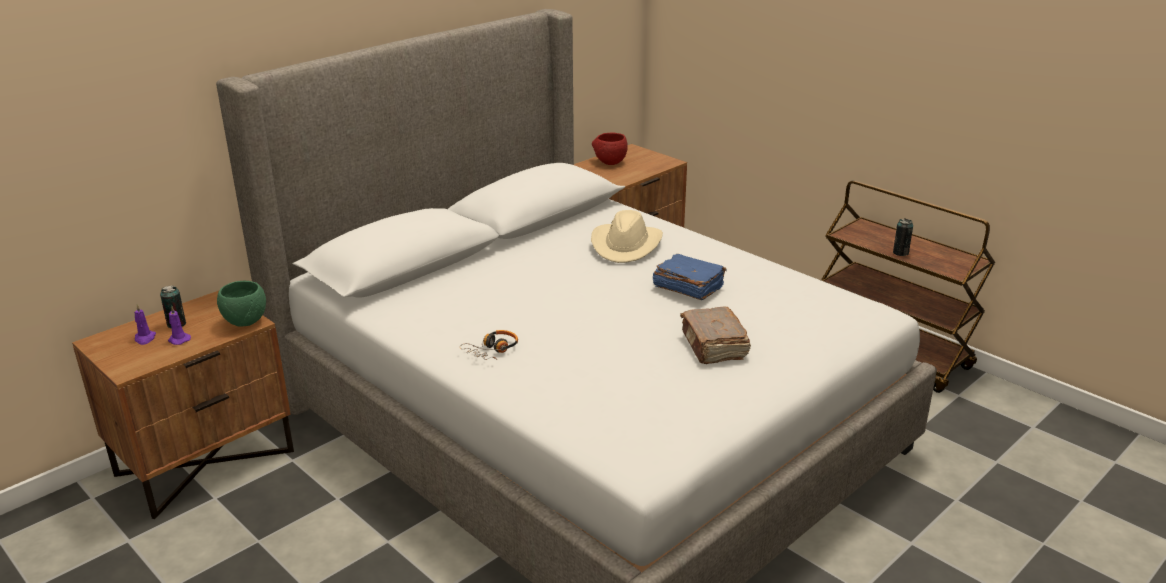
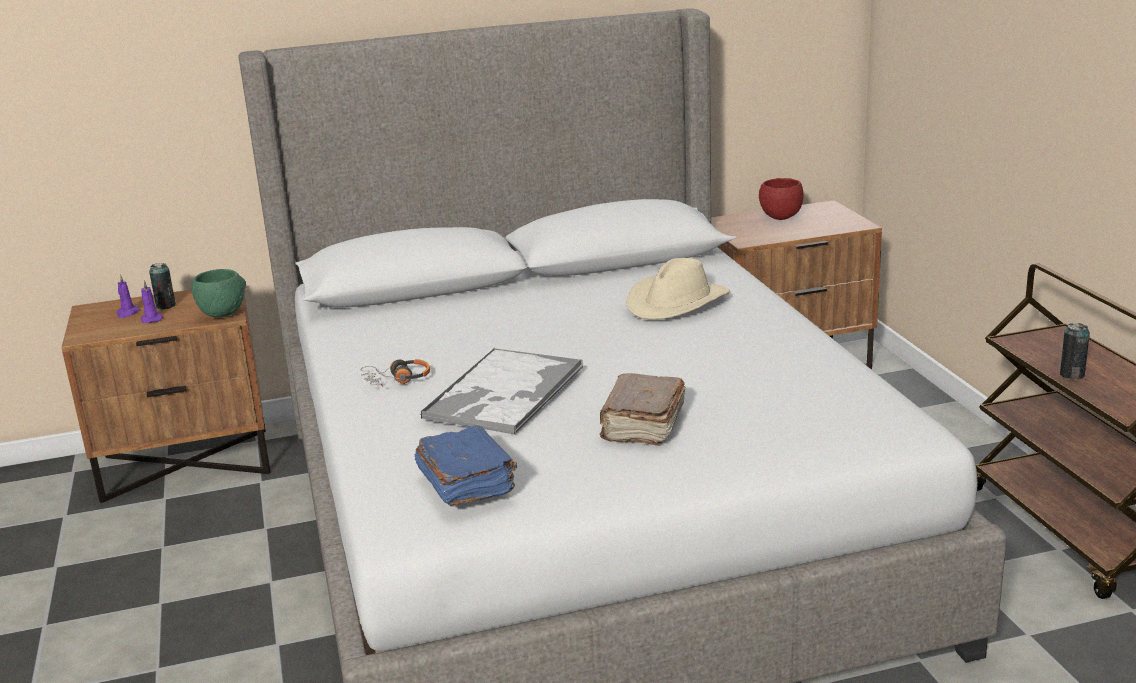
camera: 30 degrees right, 5 degrees down
(594, 343) = (504, 393): none -> tray
(687, 287) = (693, 358): blue book -> blue book (466, 482)

